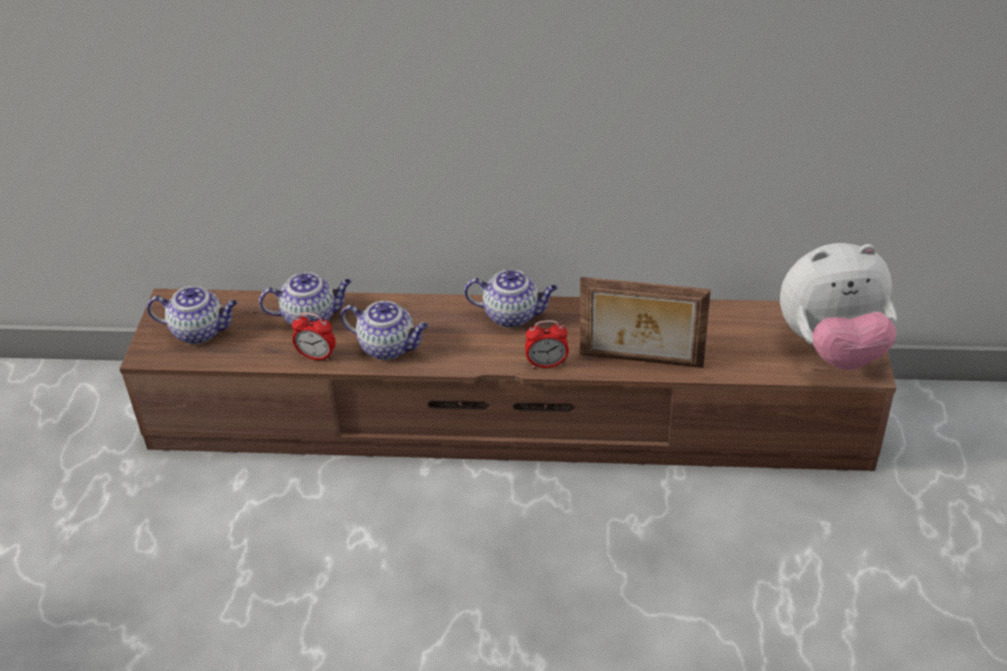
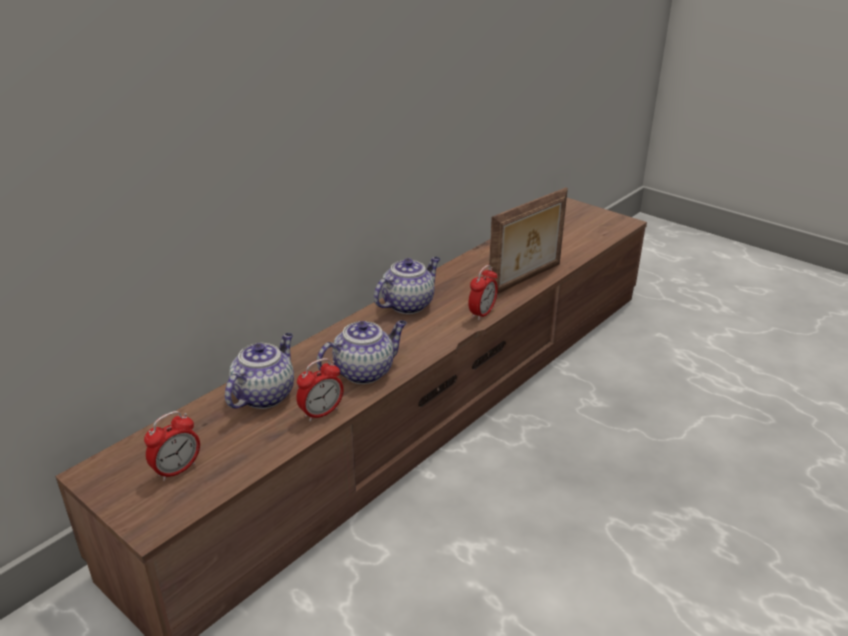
camera: 55 degrees left, 10 degrees down
(200, 331) = (177, 470): teapot -> alarm clock
(832, 349) = (592, 223): plush toy -> none

